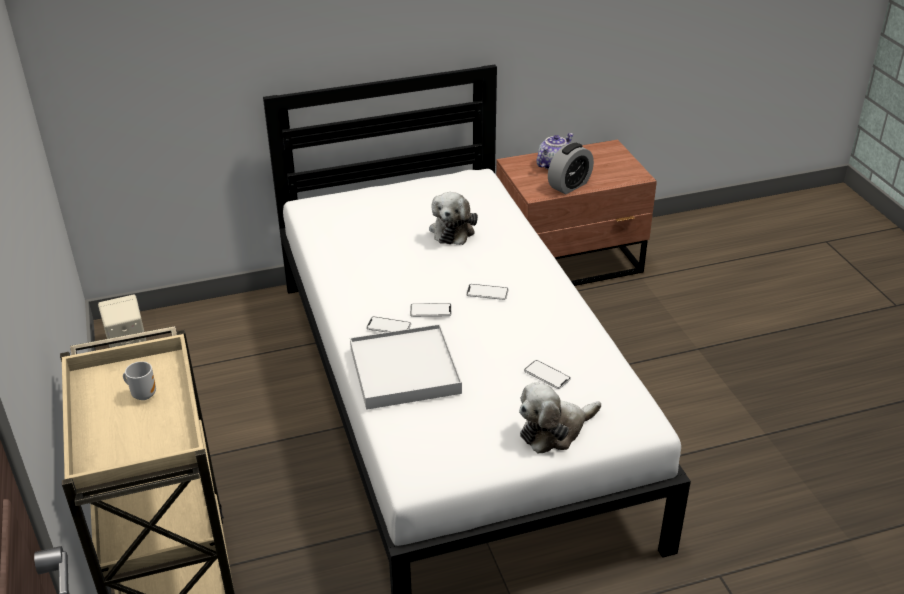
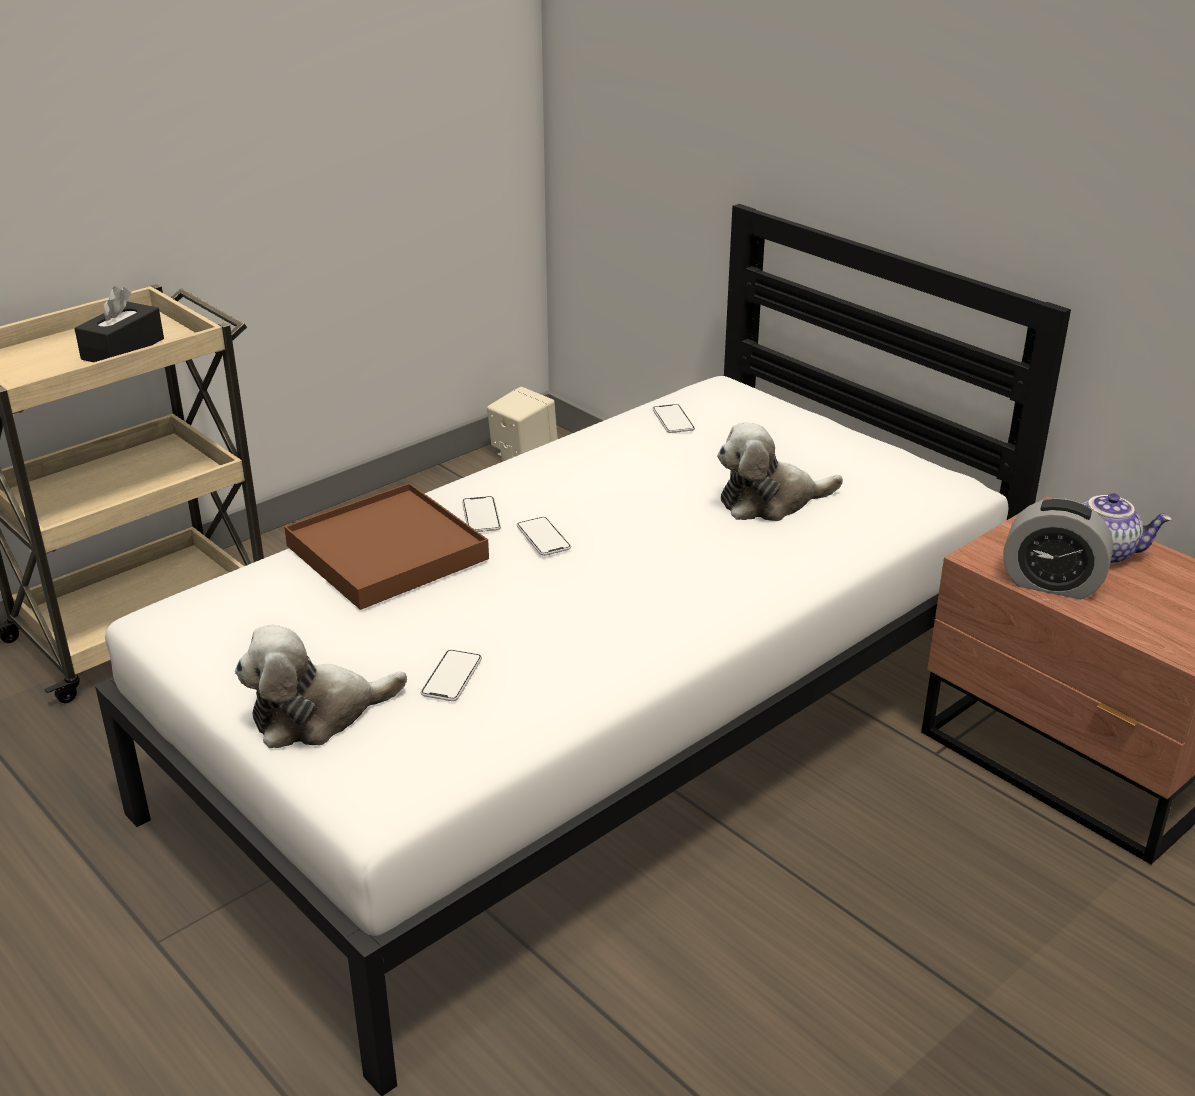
camera: 65 degrees right, 5 degrees down
(143, 394) = (123, 349): mug -> black tissue box
(404, 370) = (387, 552): white tray -> brown tray
(487, 292) = (627, 572): phone -> phone (673, 420)
(554, 430) = (317, 715): plush toy -> plush toy turned 60 degrees counterclockwise

